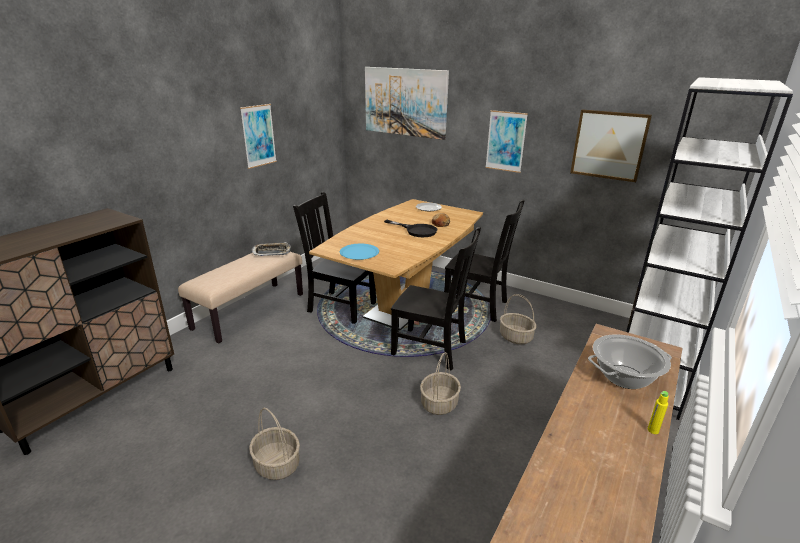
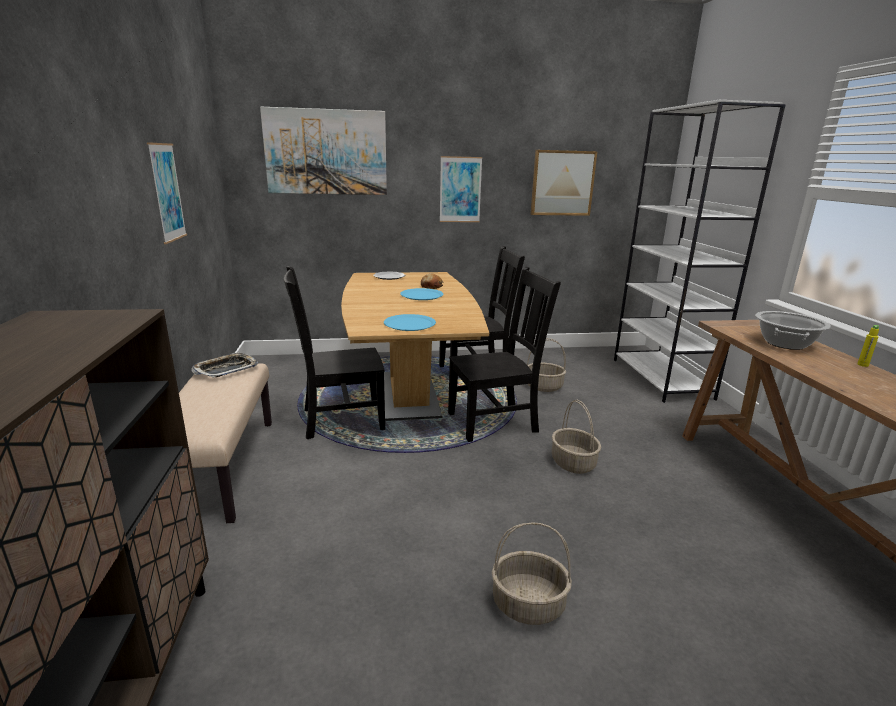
camera: 40 degrees left, 5 degrees down
(416, 230) = (422, 295): black frying pan -> blue plate

